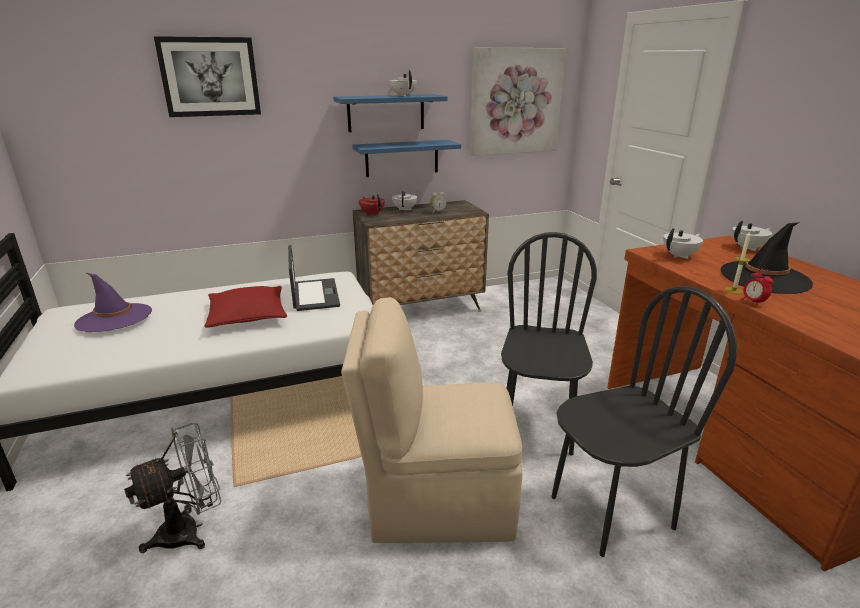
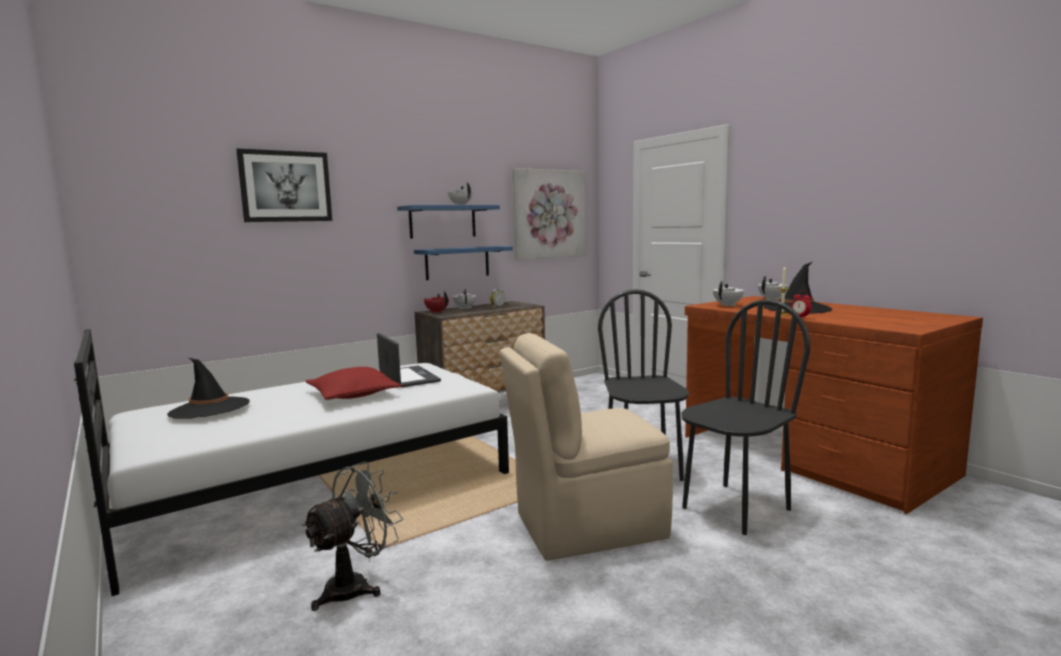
camera: 15 degrees left, 15 degrees down
(114, 318) = (209, 408): purple hat -> black hat

